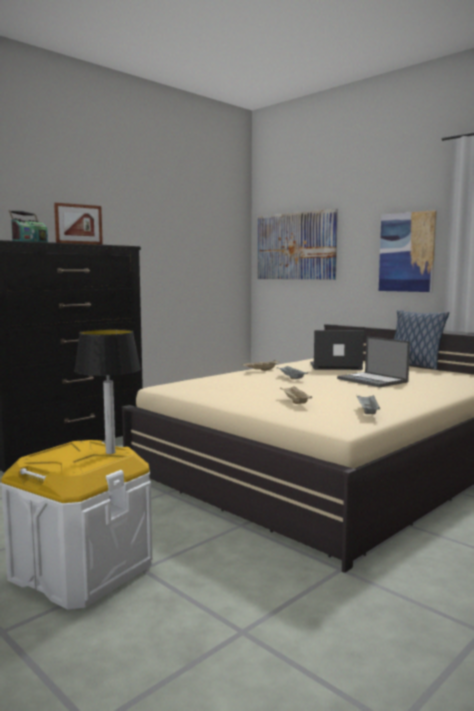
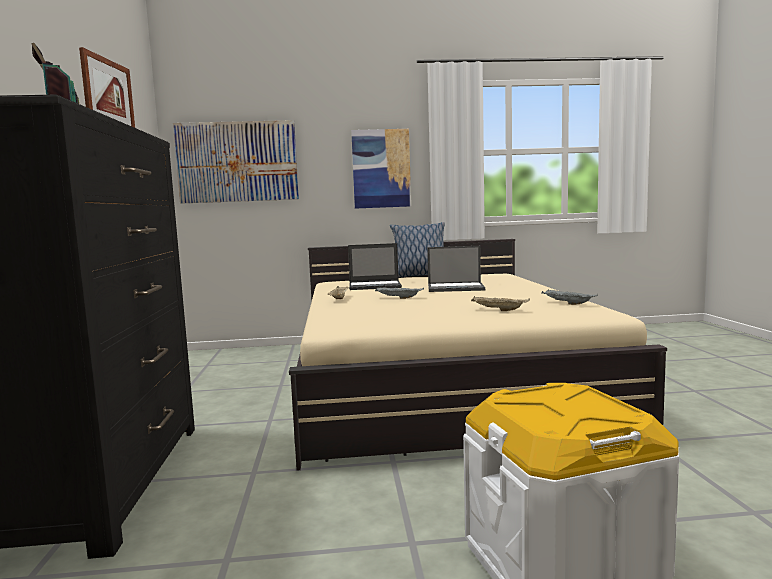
camera: 50 degrees left, 0 degrees up
(111, 452) = (569, 391): table lamp -> none
(334, 366) = (375, 286): laptop -> laptop turned 135 degrees counterclockwise

